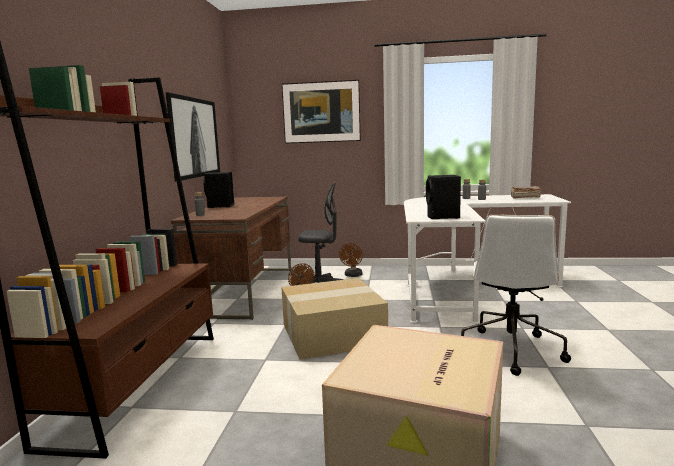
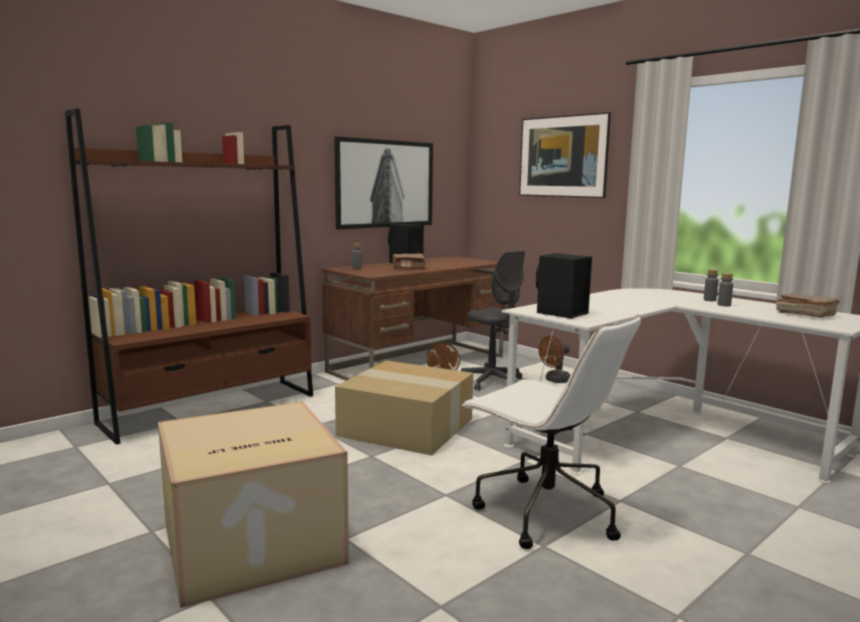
camera: 40 degrees right, 0 degrees up
(240, 208) = (409, 268): none -> brown book
(510, 350) = (544, 512): white office chair -> white office chair turned 105 degrees counterclockwise

